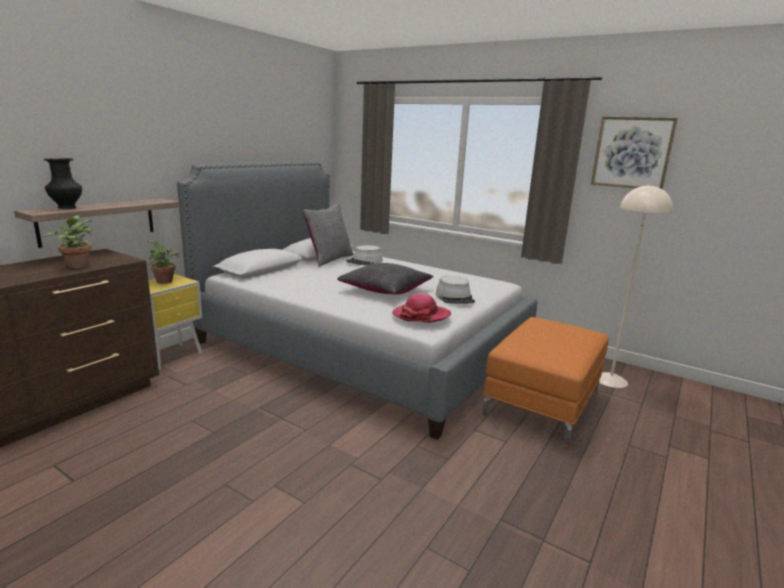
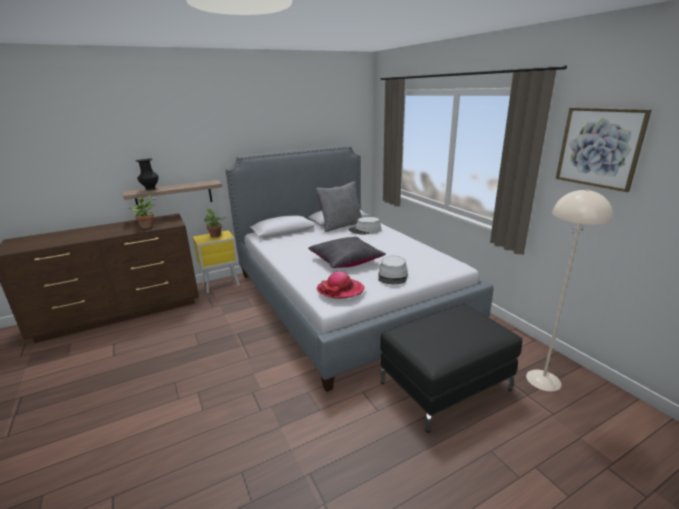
camera: 30 degrees right, 5 degrees up
(541, 403) = (444, 385): orange ottoman -> black ottoman

